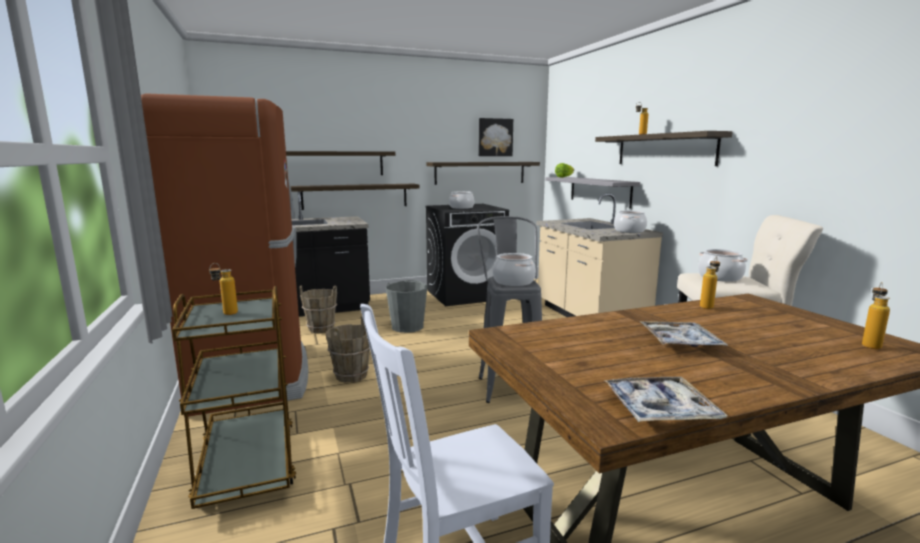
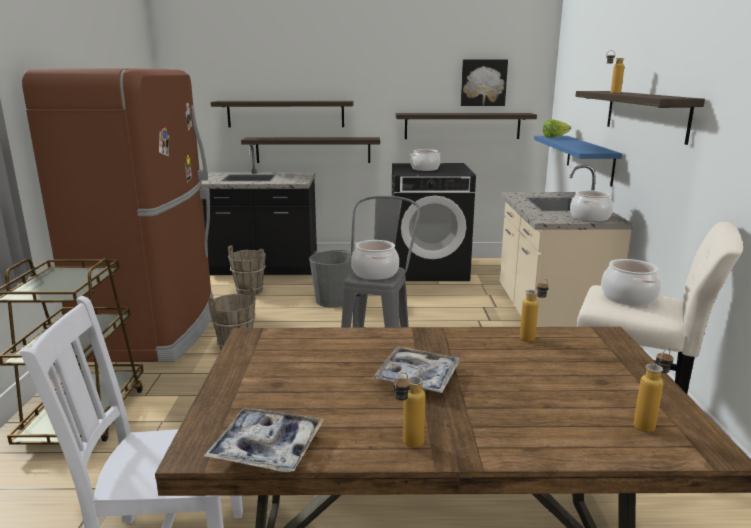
camera: 20 degrees right, 5 degrees up
(226, 315) = (59, 281): bottle -> bottle (407, 446)
(599, 191) = (589, 159): grey shelf -> blue shelf

